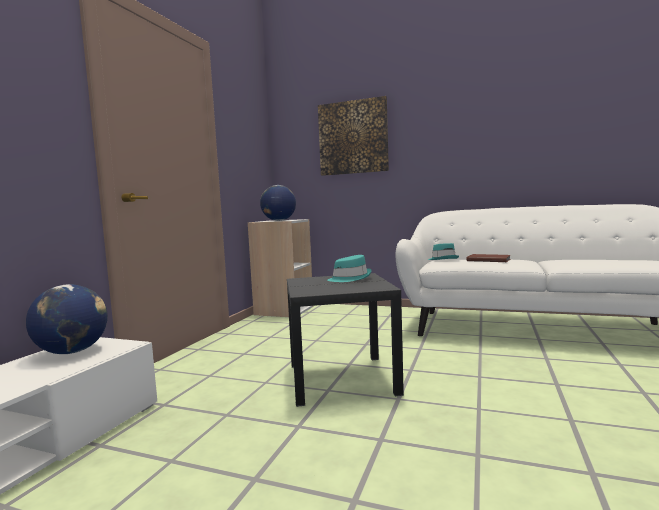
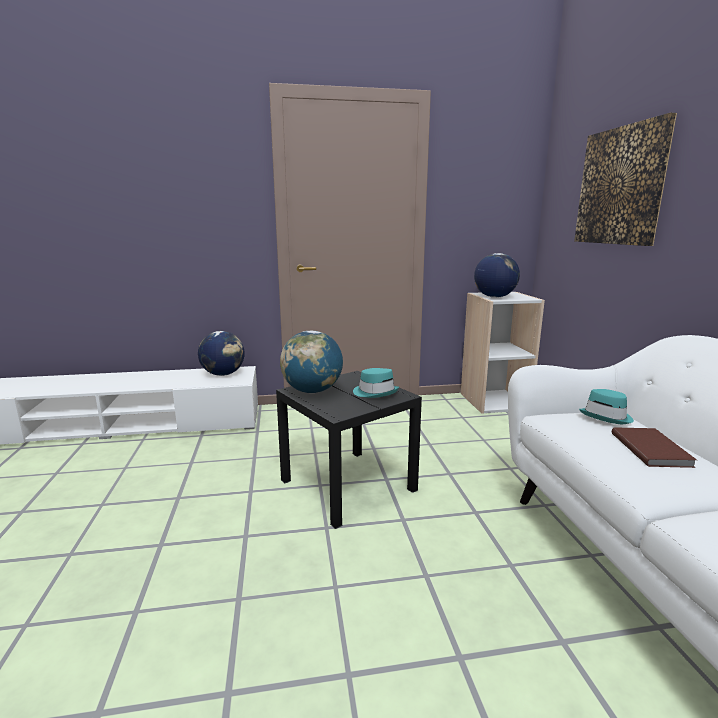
camera: 60 degrees right, 10 degrees up
(317, 289) = (312, 391): none -> globe

